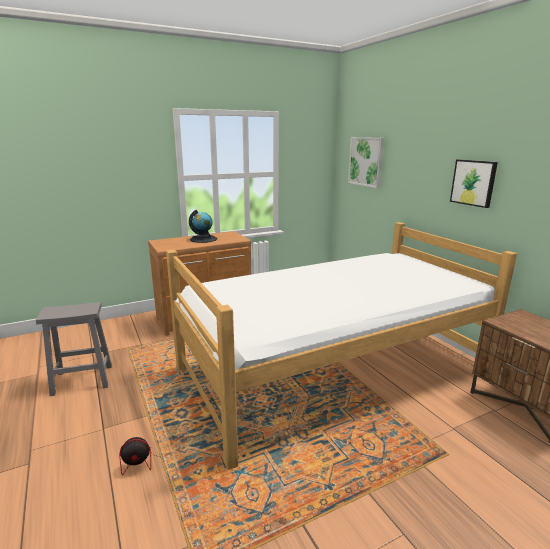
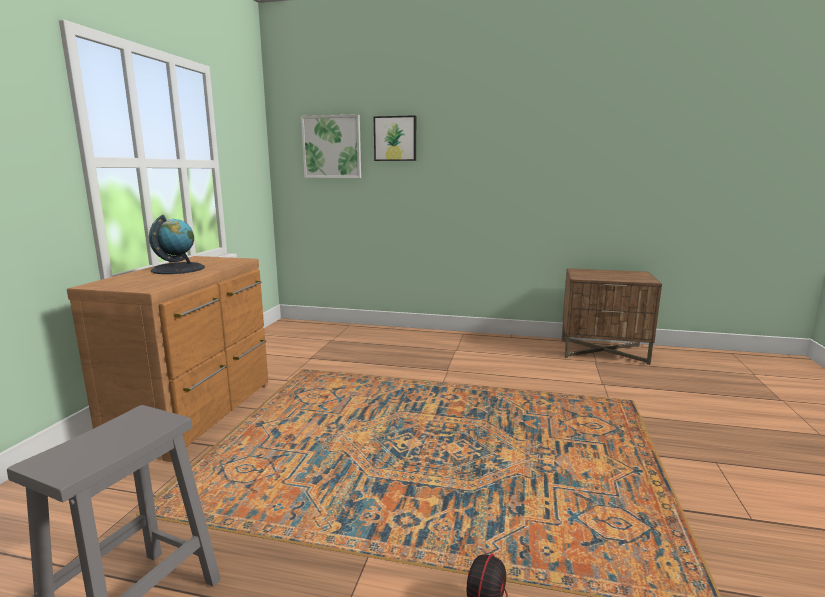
camera: 50 degrees left, 5 degrees down
(334, 369) = (455, 389): bed -> none
(473, 182) = (495, 156): picture -> picture (395, 138)

